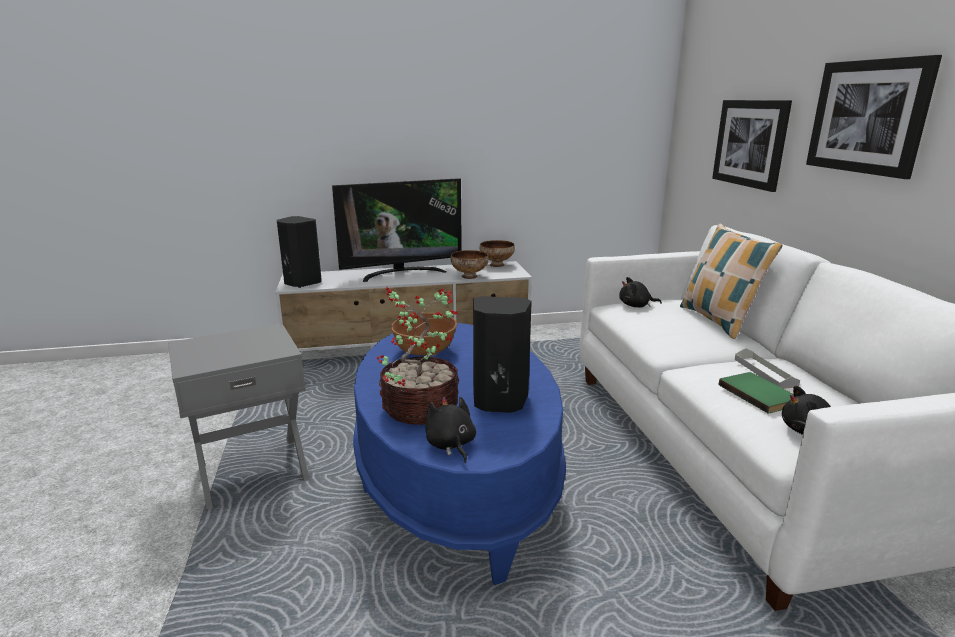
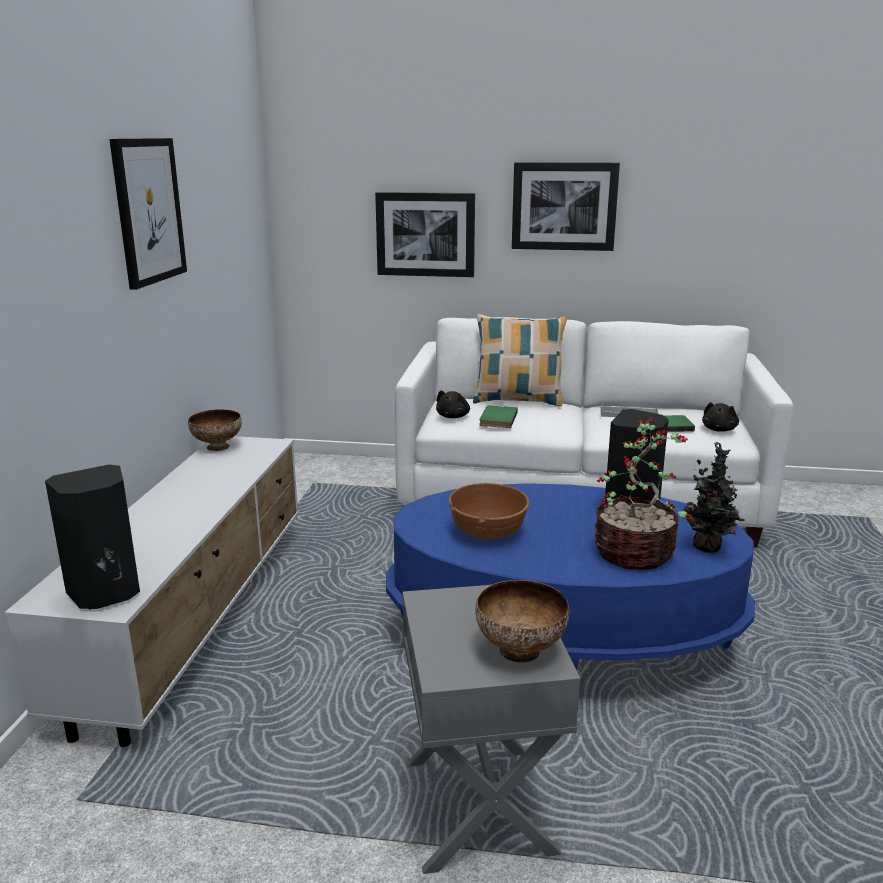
camera: 70 degrees left, 0 degrees up
(401, 273) = (168, 508): television -> none
(451, 445) = (709, 548): black plush toy -> potted plant
(469, 276) = (248, 469): bowl -> bowl (520, 652)
(472, 98) = (148, 211): none -> picture
(649, 318) = (496, 419): none -> green book

